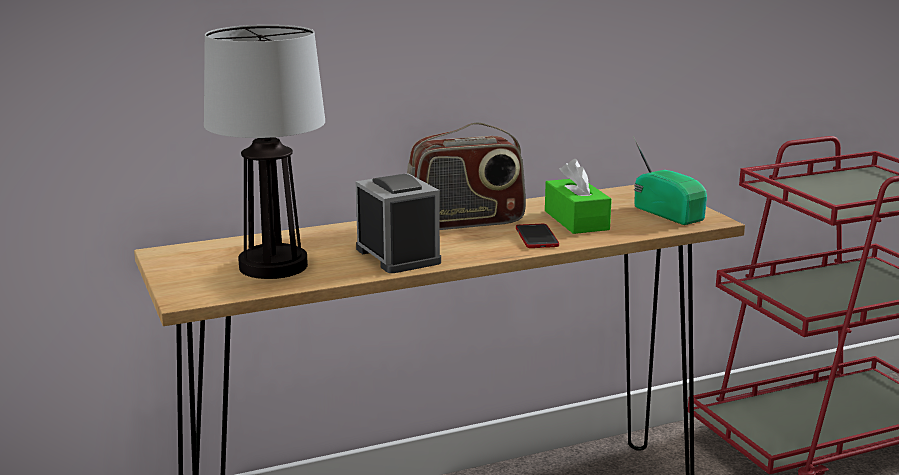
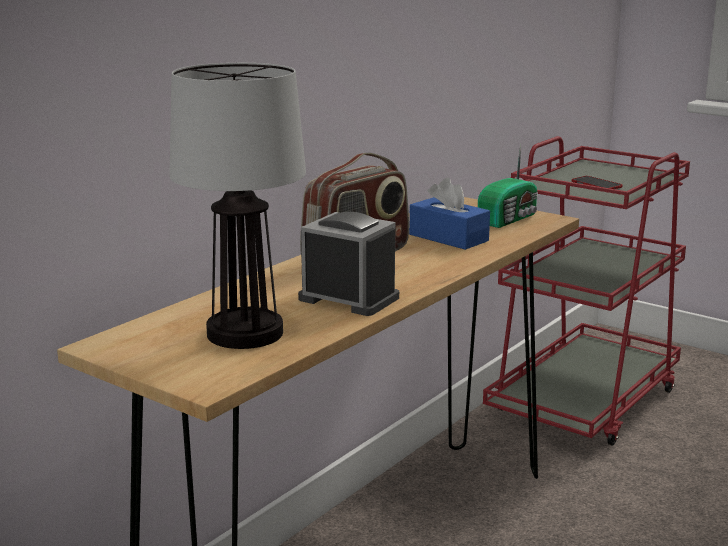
camera: 30 degrees left, 0 degrees up
(536, 237) = (441, 258): phone -> phone (596, 184)
(576, 220) = (448, 237): green tissue box -> blue tissue box
(668, 213) = (509, 219): radio -> radio turned 105 degrees clockwise

